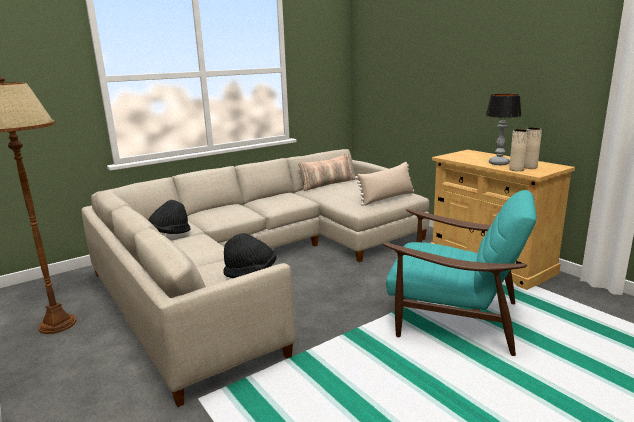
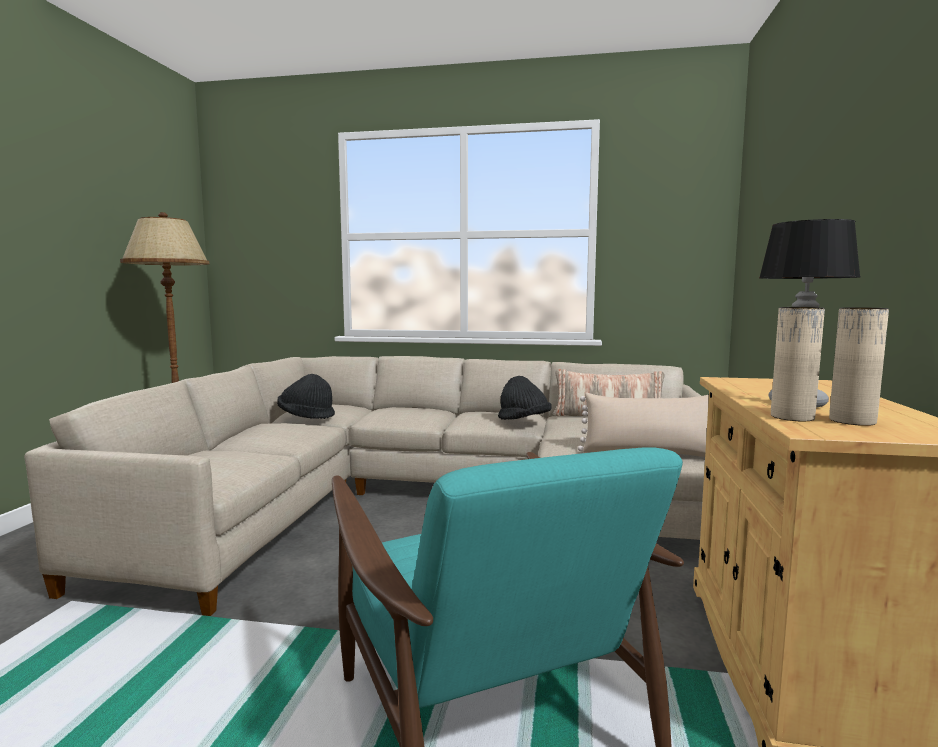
camera: 45 degrees right, 10 degrees down
(251, 273) = (230, 470): black hat -> black hat (523, 421)

